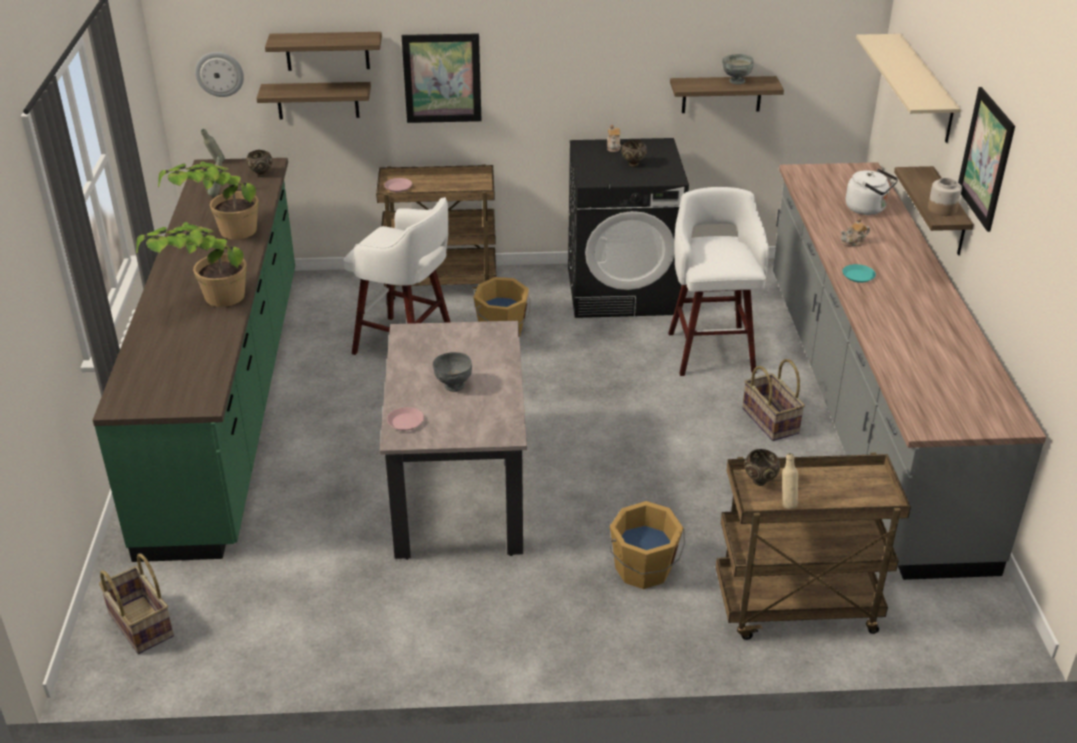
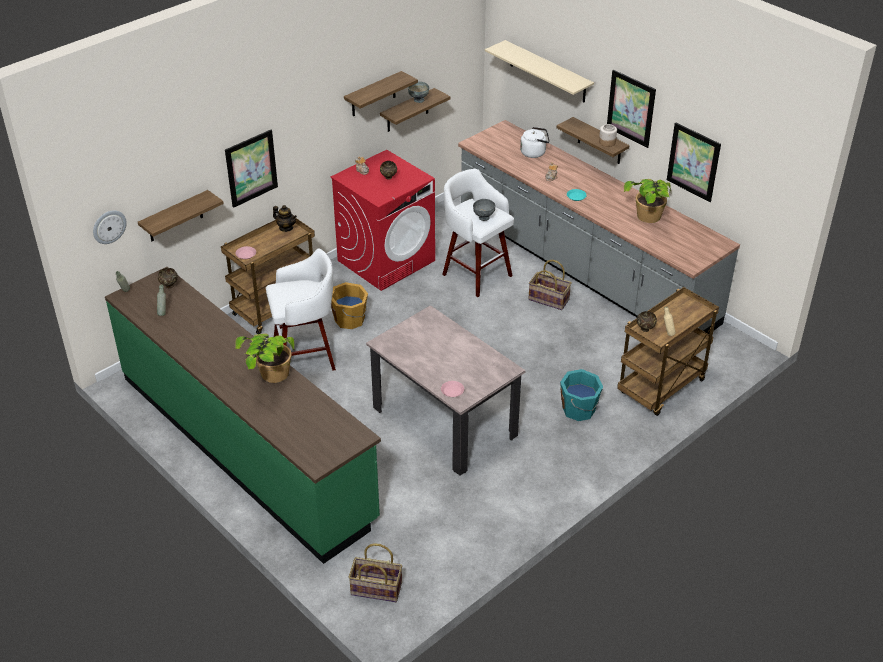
camera: 40 degrees left, 5 degrees up
(220, 236) = (210, 339): potted plant -> potted plant (647, 223)
(327, 51) = (179, 180): shelf -> shelf (373, 94)
(453, 386) = (449, 359): grey bowl -> grey bowl (484, 218)
(475, 180) = (286, 228): none -> teapot
(622, 290) = (386, 260): black washing machine -> red washing machine
(643, 570) = (579, 409): orange bucket -> turquoise bucket
(1029, 268) = (693, 162): none -> picture

